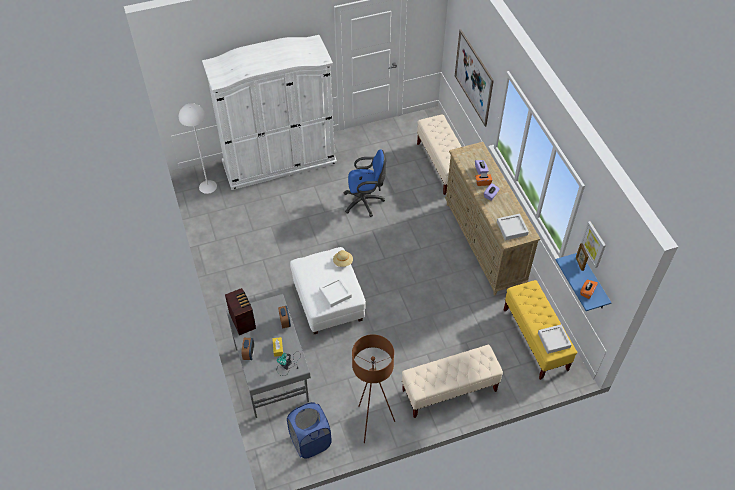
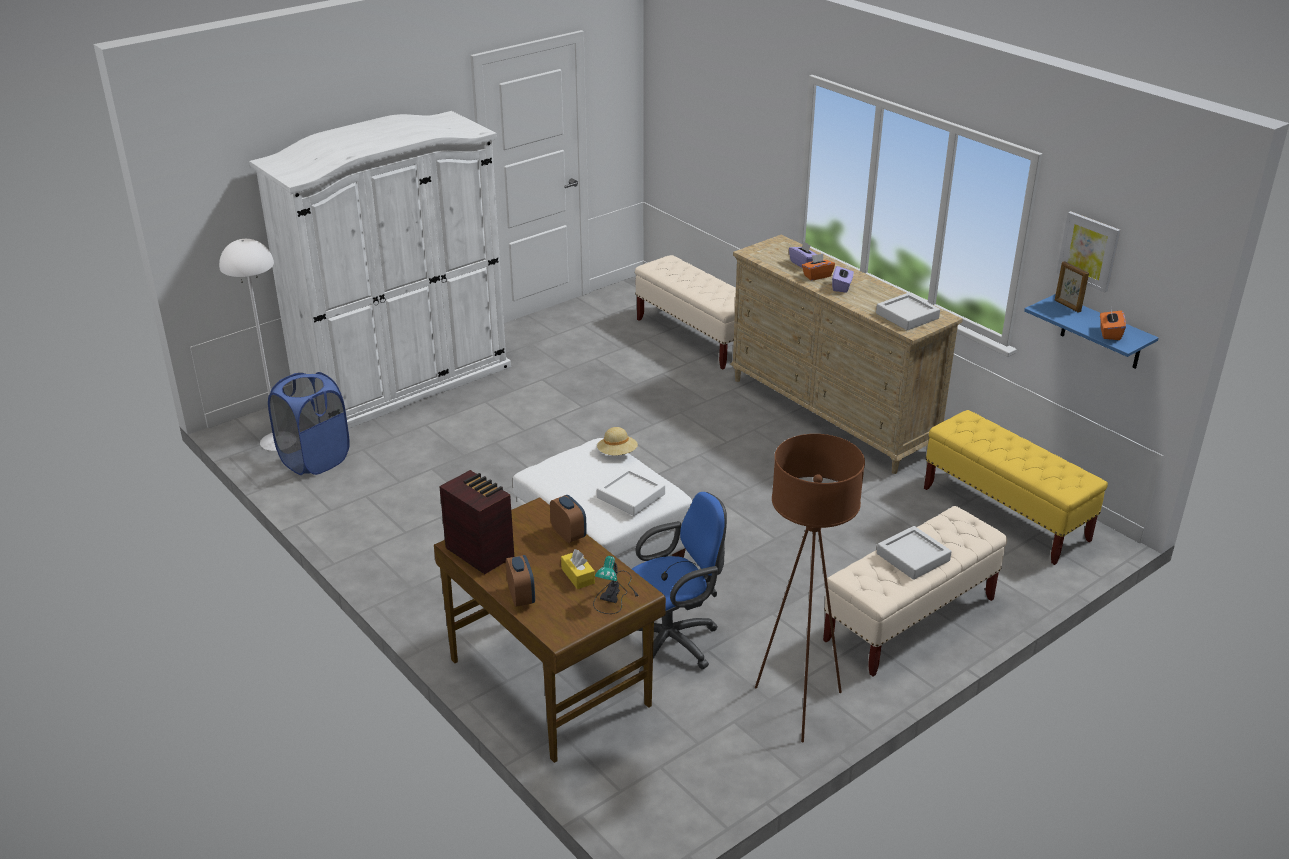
camera: 20 degrees left, 20 degrees down
(272, 373) = (550, 680): grey desk -> brown desk
(310, 441) = (693, 770): blue laundry basket -> blue laundry basket (315, 459)
(365, 202) = (591, 404): blue office chair -> blue office chair (674, 642)
(473, 77) = (727, 150): picture -> none
(553, 340) = (1059, 474): grey tray -> grey tray (913, 557)

